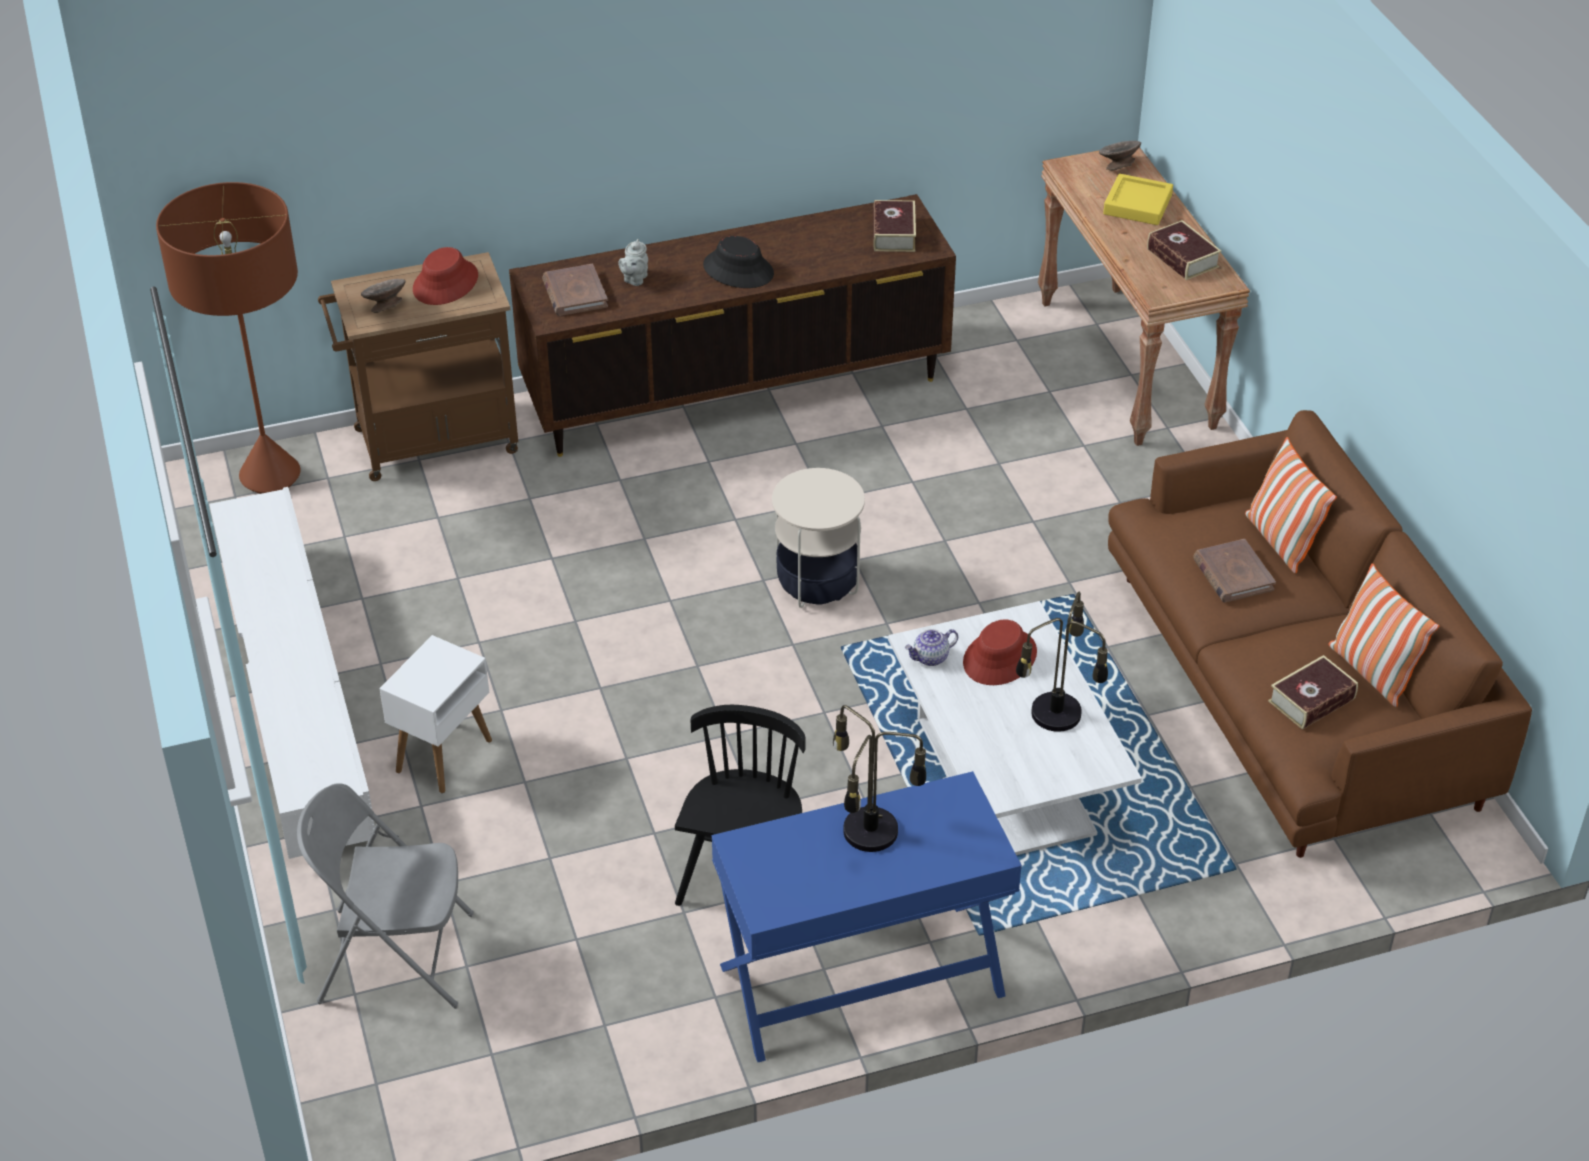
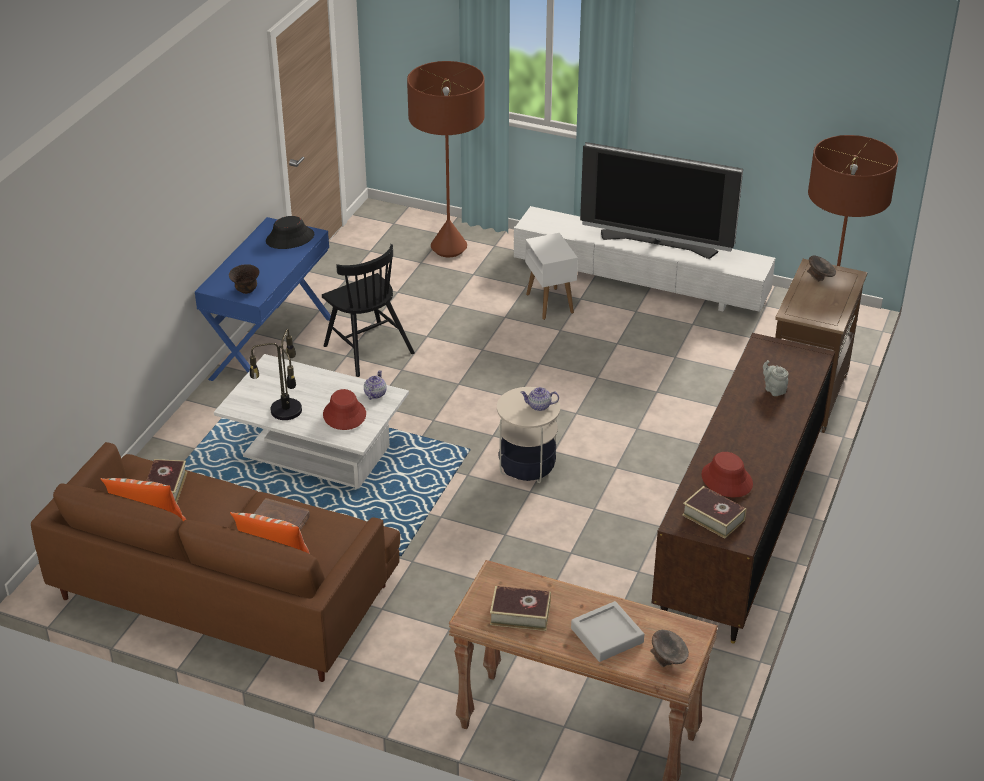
camera: 130 degrees right, 5 degrees down
(272, 623) = (658, 243): none -> television
(396, 956) = (449, 249): grey chair -> brown floor lamp
(446, 283) = (823, 305): red hat -> red hat (726, 480)
(574, 294) = (781, 362): brown book -> none
(738, 270) = (741, 432): black hat -> black hat (290, 238)
(809, 489) = (539, 406): none -> teapot
(869, 832) = (270, 265): table lamp -> none
(954, 811) = (246, 290): none -> brown bowl
(1137, 205) = (607, 635): yellow tray -> grey tray

